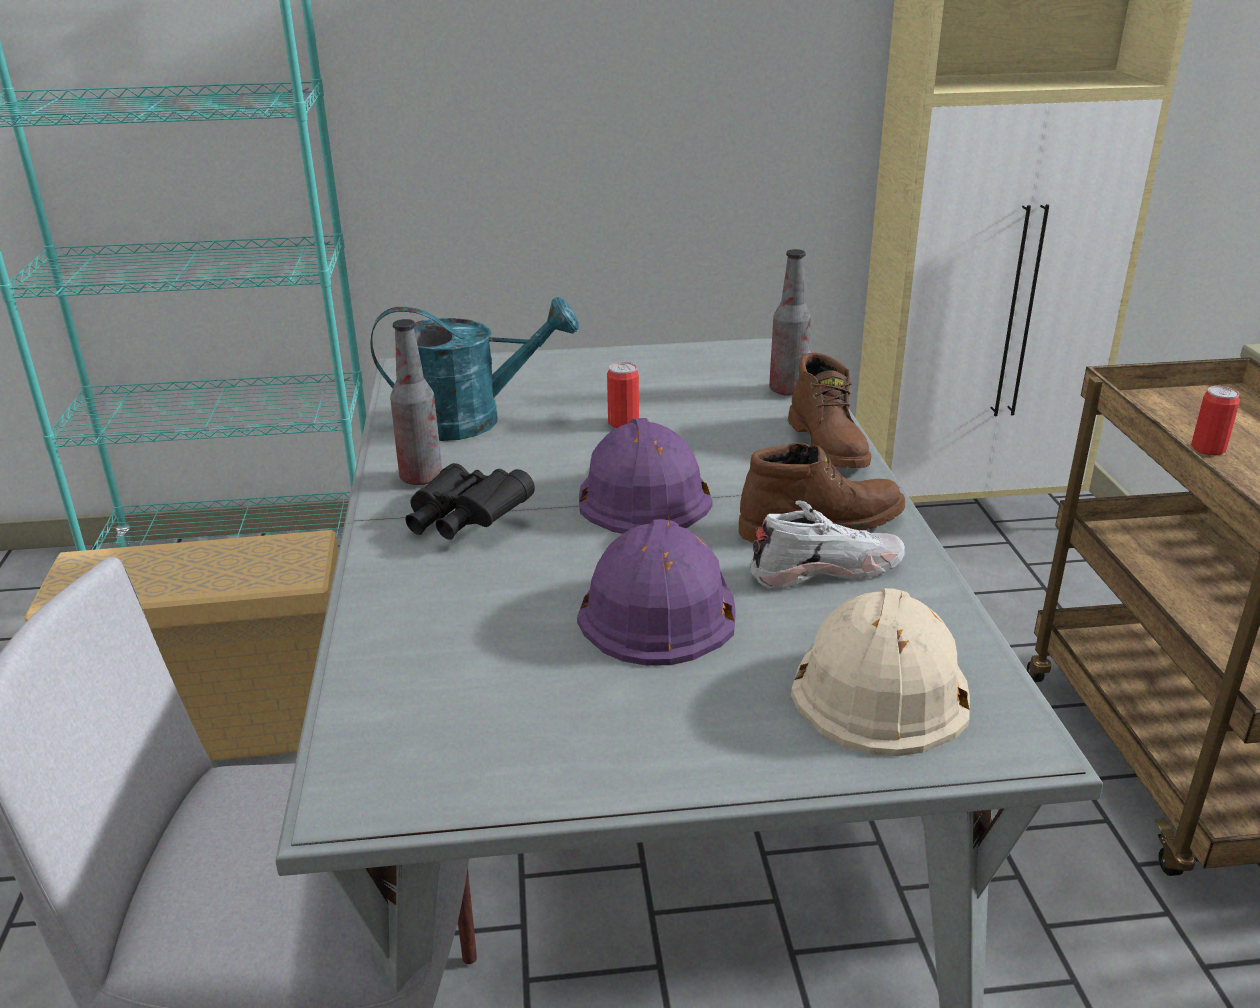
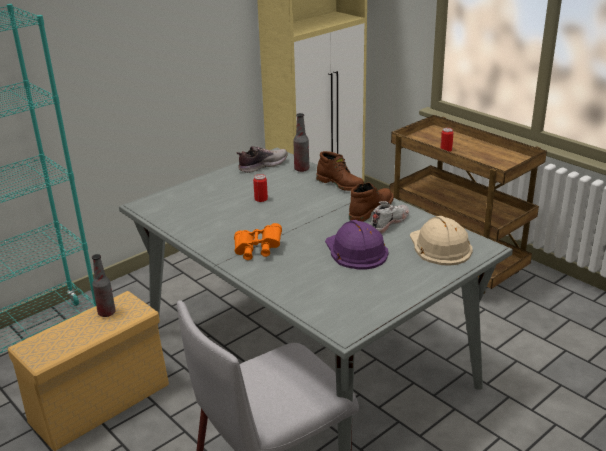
camera: 35 degrees left, 0 degrees up
(421, 478) = (217, 242): bottle -> bottle (107, 313)
(464, 522) = (257, 251): black binoculars -> orange binoculars
(471, 420) = (202, 216): turquoise watering can -> none
(641, 492) = (302, 220): purple hard hat -> none
(718, 361) = (262, 165): none -> shoe

